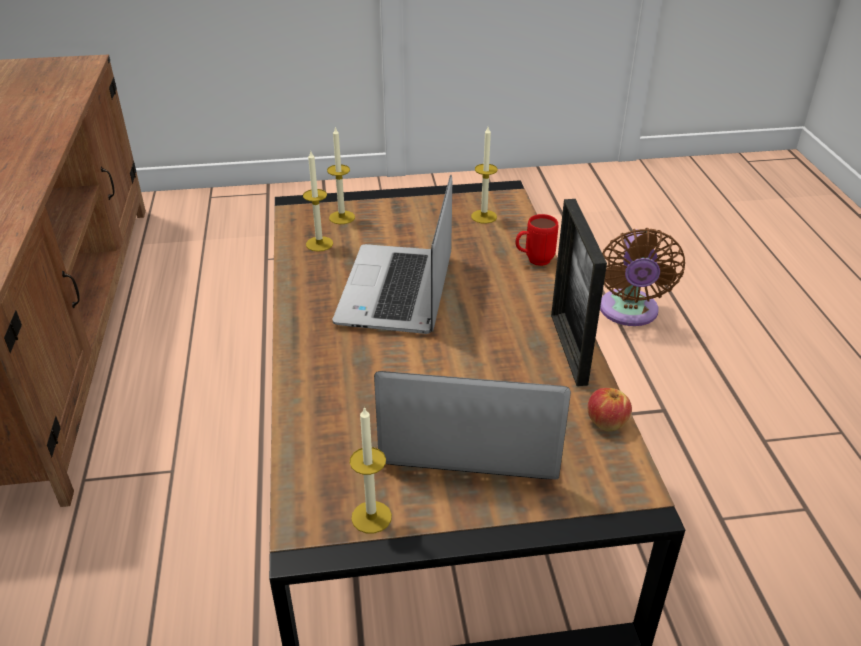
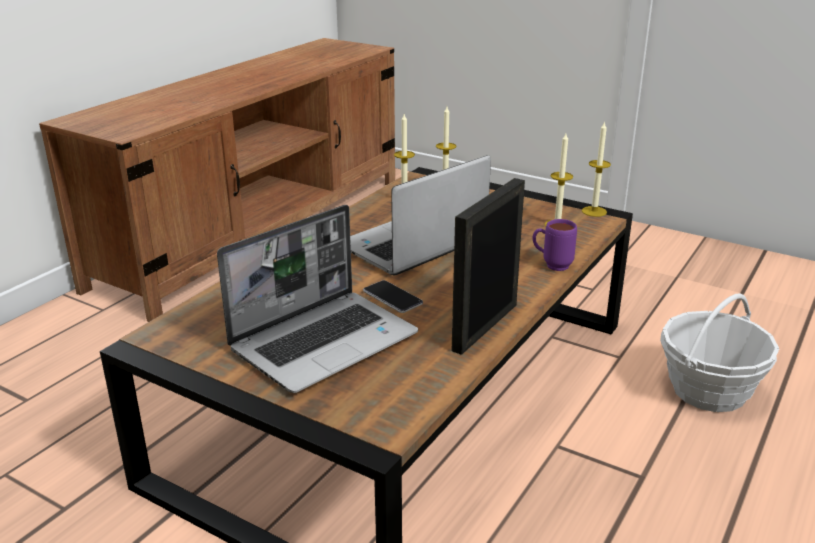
camera: 40 degrees right, 10 degrees down
(371, 517) = (195, 351): candle -> candle (594, 211)
(459, 358) = (392, 298): none -> phone
(469, 435) = (325, 341): laptop -> laptop turned 90 degrees clockwise
(533, 261) = (551, 265): red mug -> purple mug
(606, 422) = (437, 381): apple -> none
(628, 312) = (708, 390): brown fan -> basket

